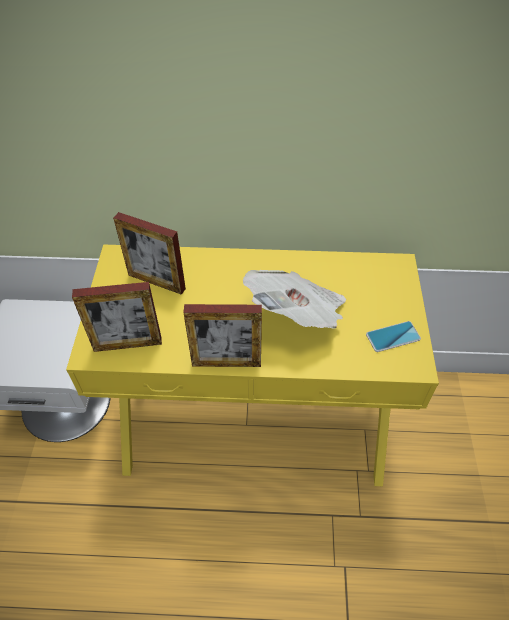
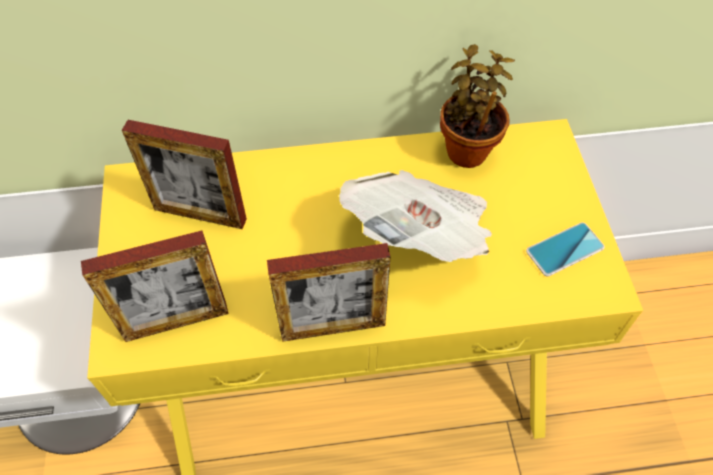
camera: 10 degrees left, 5 degrees up
(341, 264) = (468, 148): none -> potted plant

